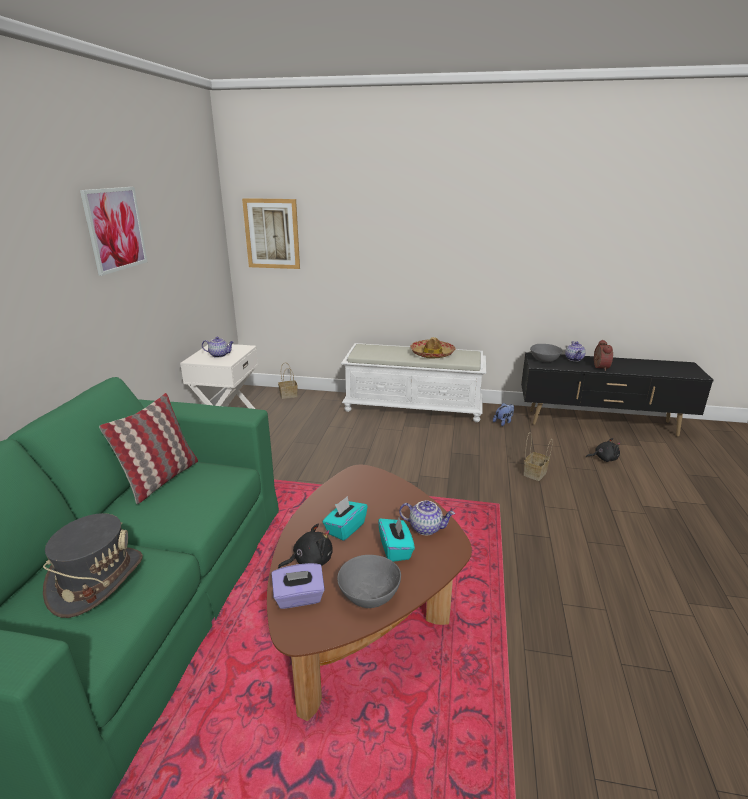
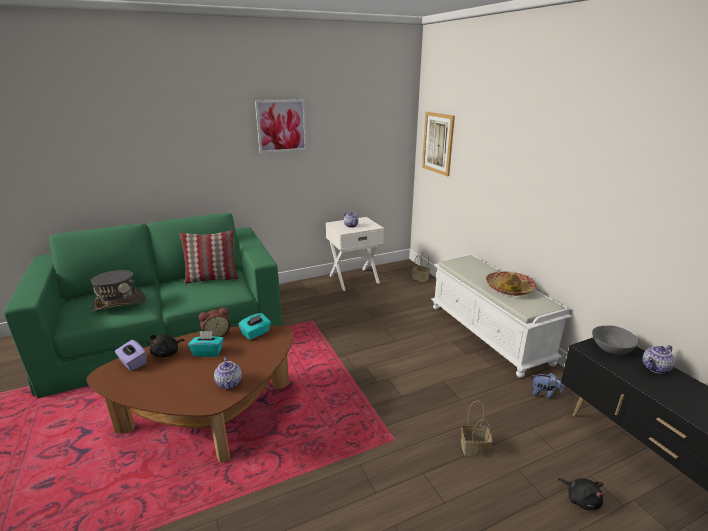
camera: 55 degrees right, 0 degrees up
(310, 561) = (167, 353): black plush toy -> black plush toy turned 90 degrees clockwise
(369, 594) = (145, 385): grey bowl -> none
(395, 549) = (196, 379): turquoise tissue box -> turquoise tissue box (256, 333)
(599, 367) = (666, 393): alarm clock -> alarm clock (216, 335)

